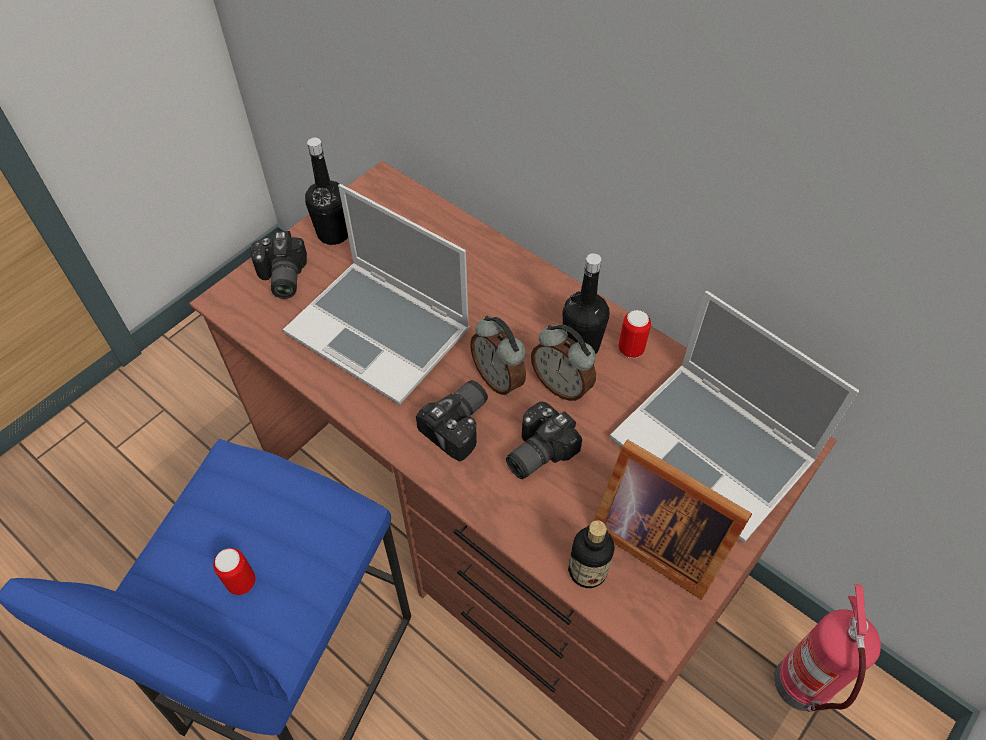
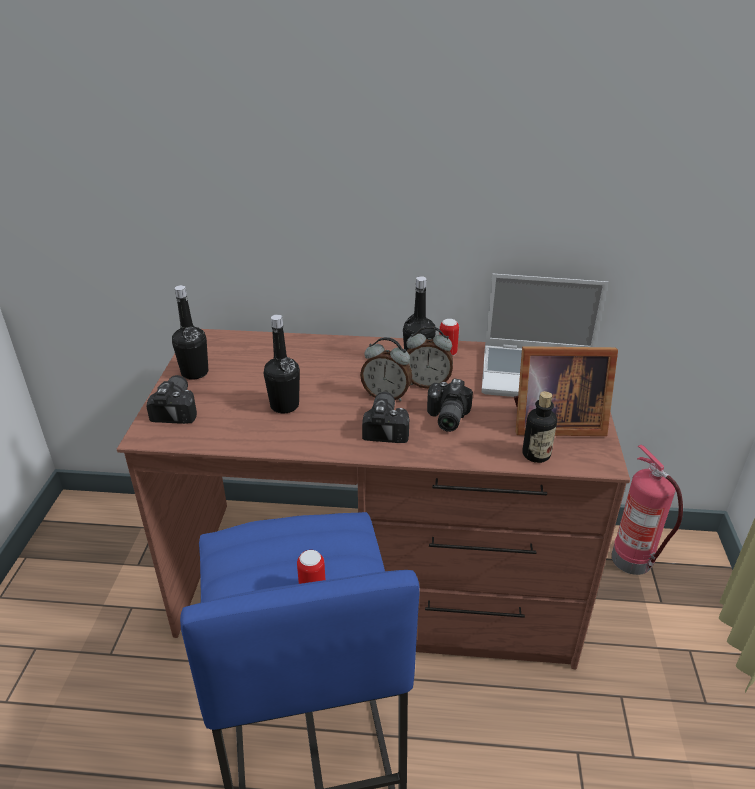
camera: 35 degrees left, 20 degrees down
(280, 278) = (178, 408): camera -> camera turned 135 degrees counterclockwise
(381, 332) = (284, 405): laptop -> black bottle

